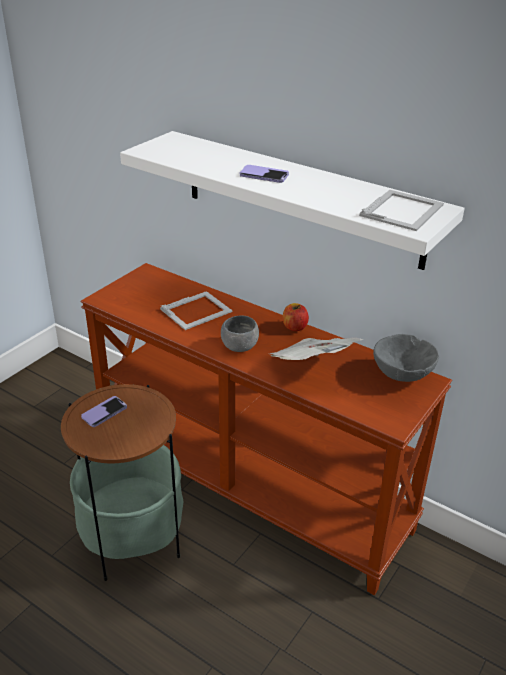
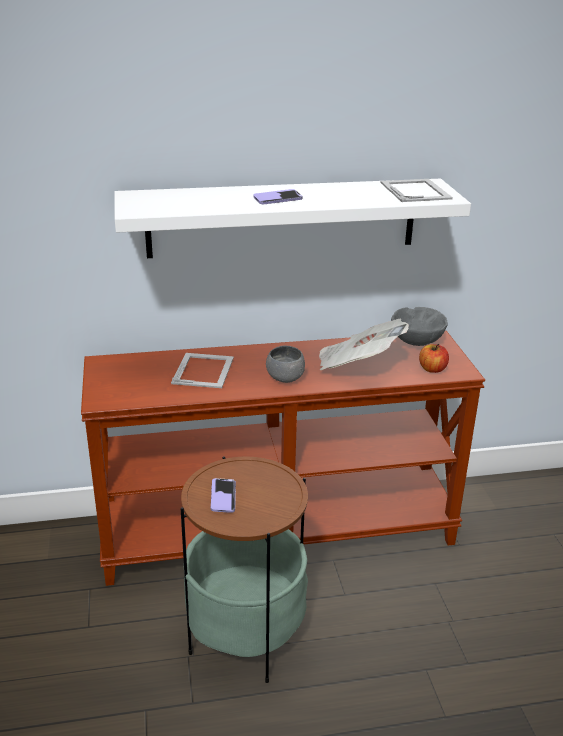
camera: 45 degrees left, 5 degrees down
(294, 327) = (298, 346): apple -> apple (432, 369)

